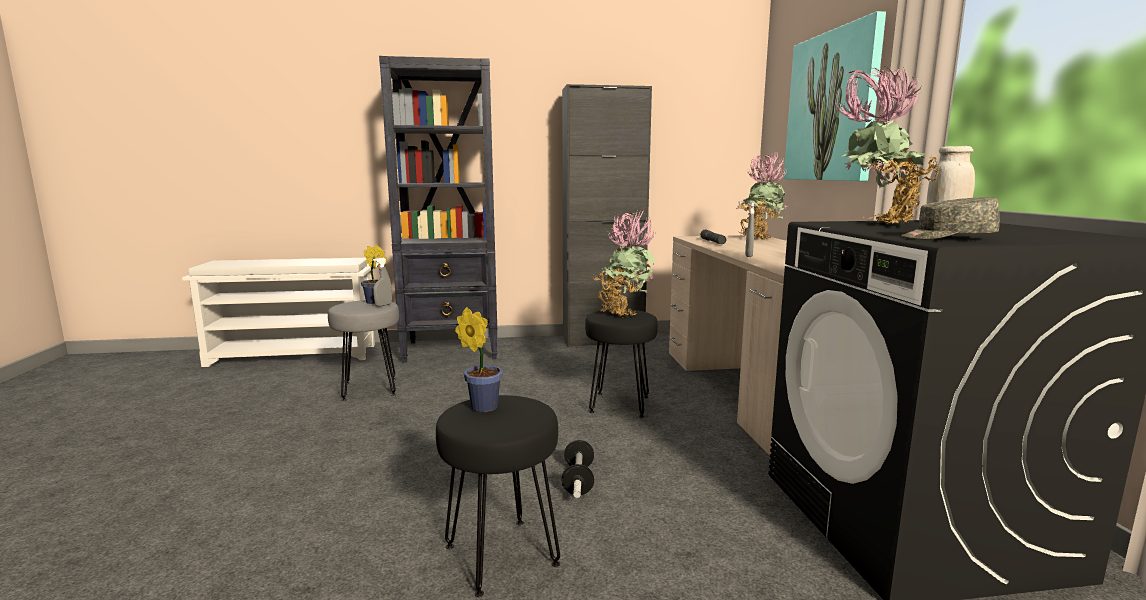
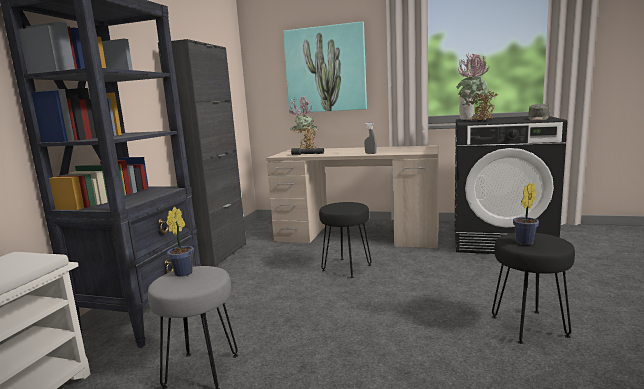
camera: 65 degrees left, 0 degrees up
(383, 305) = (207, 268): grey spray bottle -> none
(578, 480) = (447, 294): dumbbell -> none
(623, 313) = (340, 205): potted plant -> none

